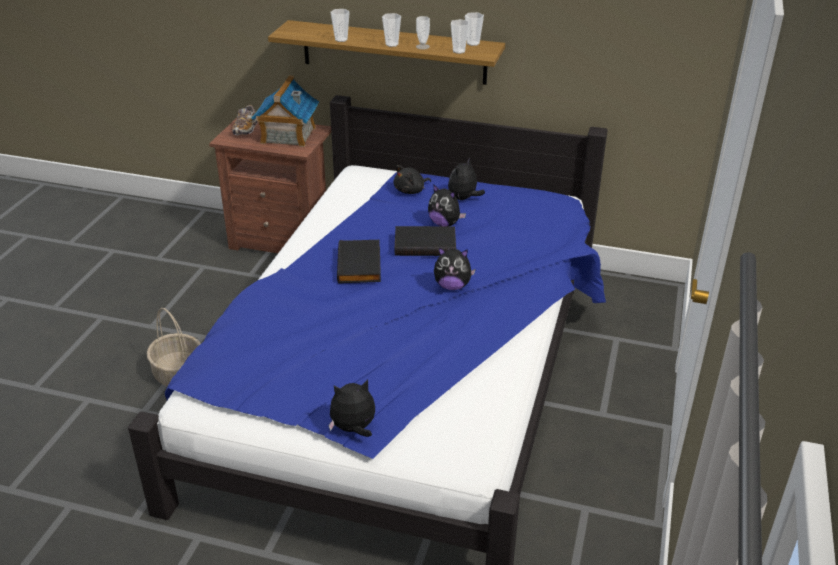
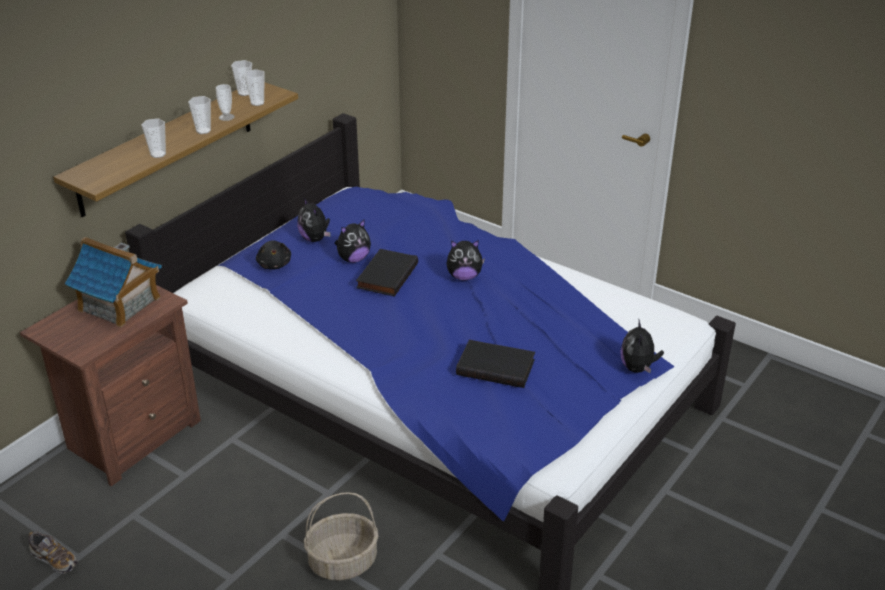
camera: 70 degrees left, 0 degrees up
(245, 129) = (69, 332): shoe -> shoe (54, 559)
(361, 265) = (398, 319): black book -> black book (496, 366)
(452, 286) = (464, 276): plush toy -> plush toy turned 60 degrees clockwise

